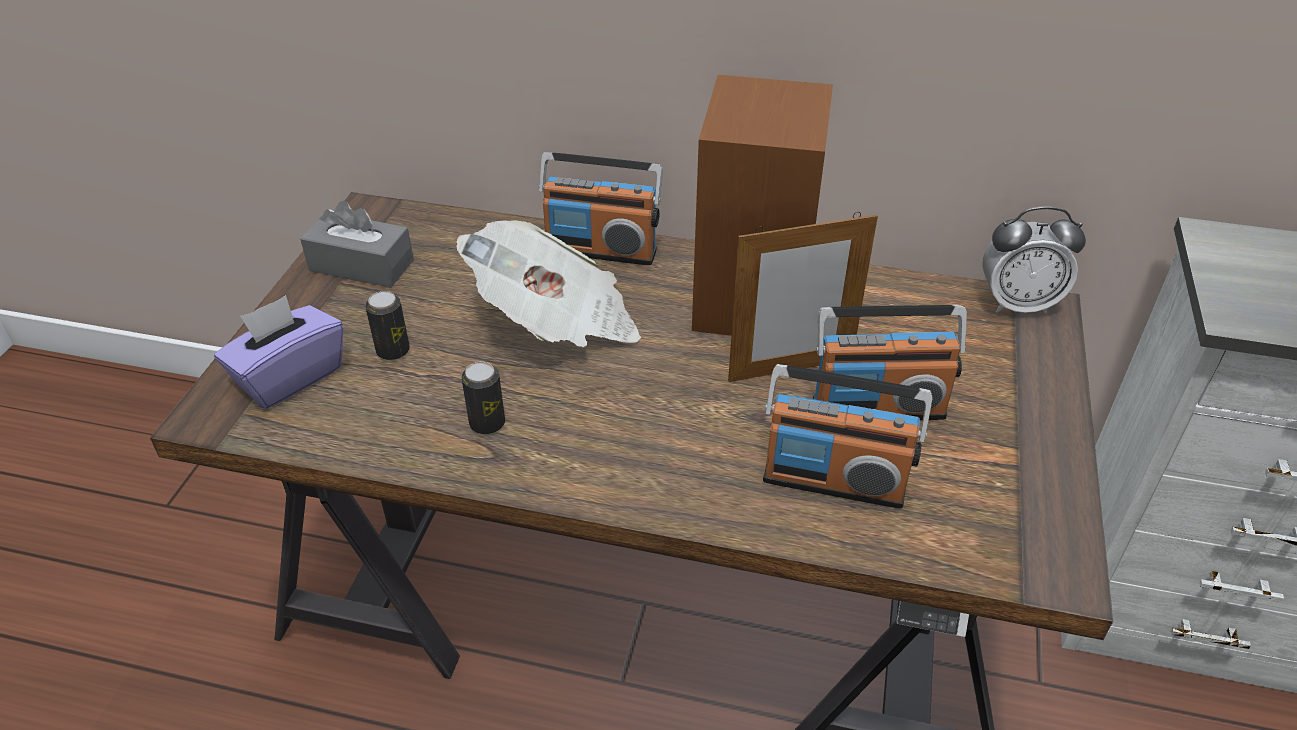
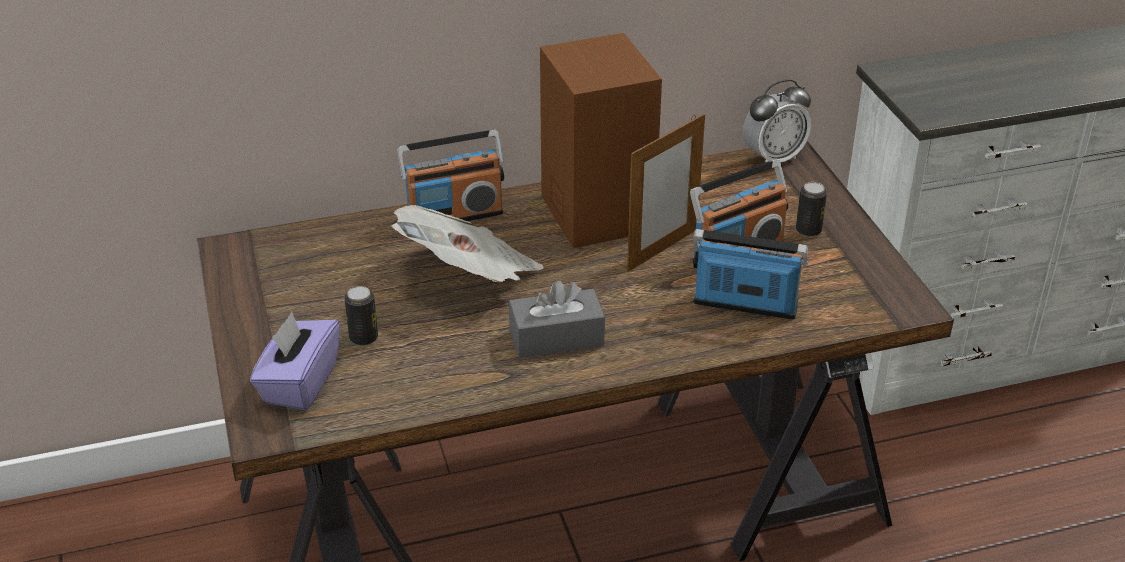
camera: 30 degrees left, 5 degrees down
(361, 265) = (271, 289): grey tissue box -> grey tissue box (556, 338)
(487, 423) = (485, 357): can -> can (808, 230)
(834, 480) = (745, 305): radio -> radio turned 150 degrees counterclockwise

